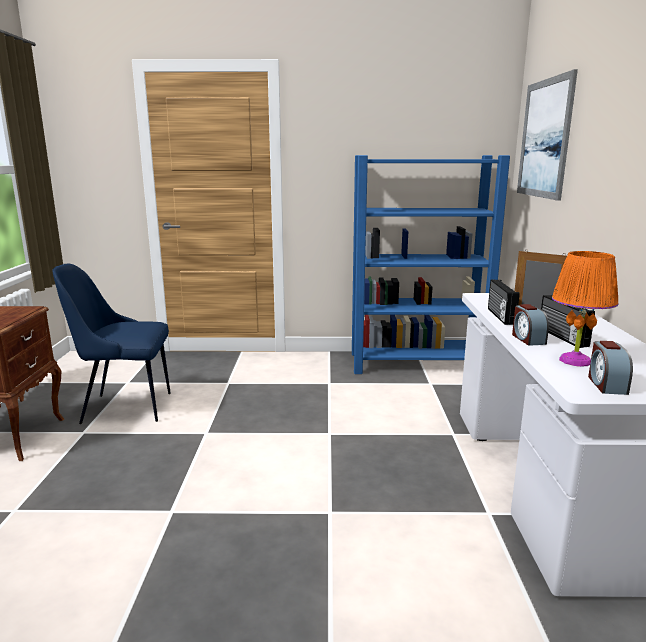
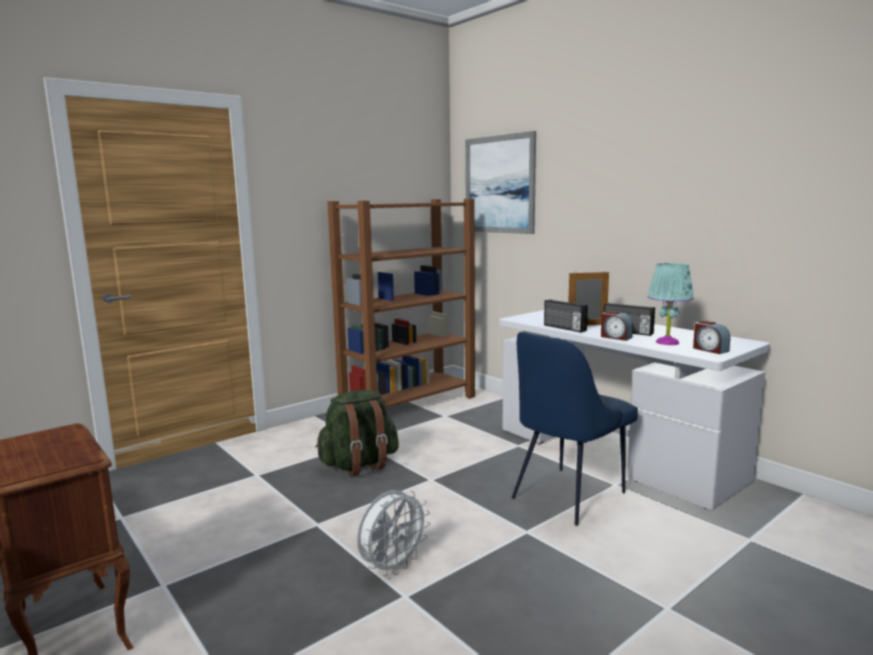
camera: 40 degrees left, 5 degrees down
(126, 408) = (174, 541): blue chair -> blue chair (568, 496)
(198, 486) = (393, 567): none -> white fan
(299, 400) = (359, 465): none -> green backpack
(416, 363) = (409, 404): blue bookcase -> brown bookcase
(574, 360) = (667, 342): orange table lamp -> turquoise table lamp

